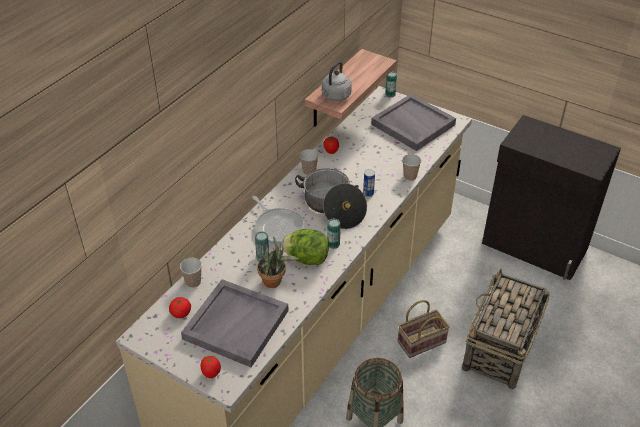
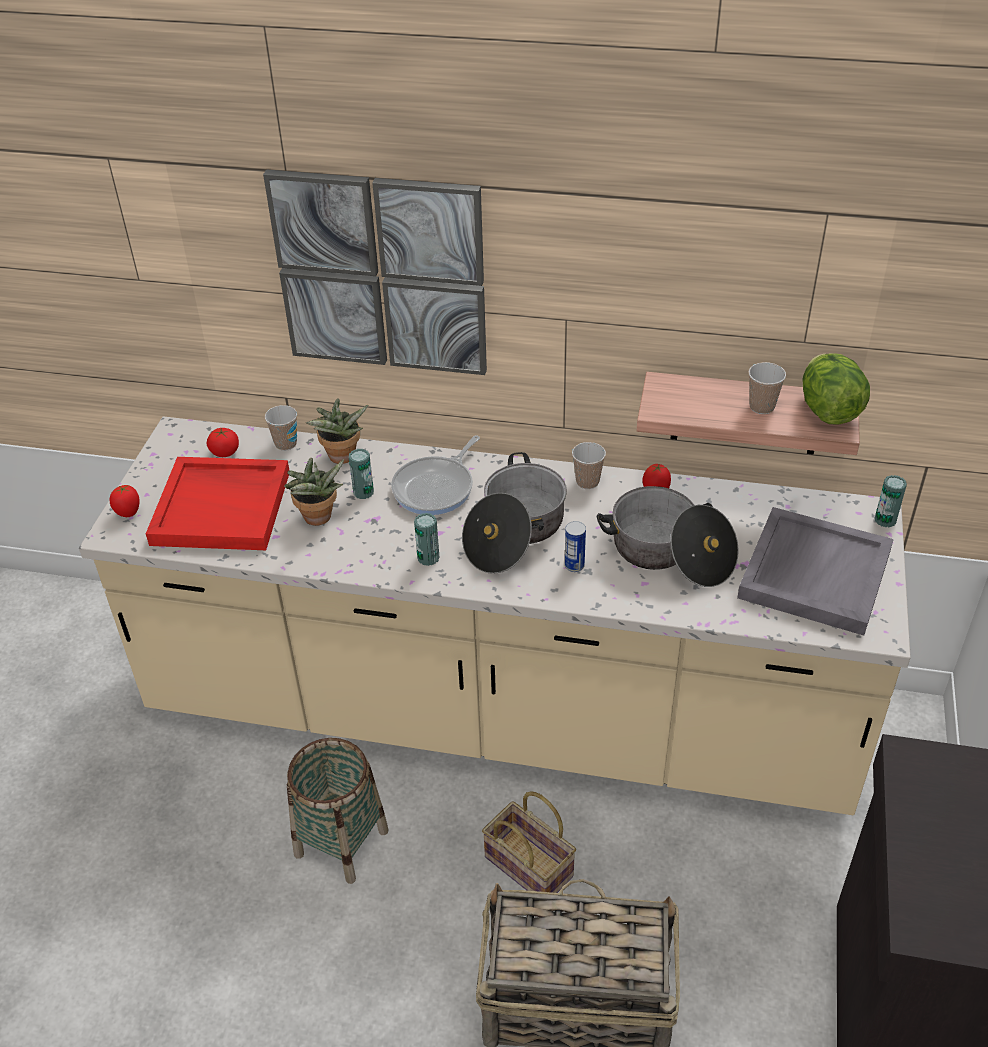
camera: 70 degrees right, 0 degrees up
(209, 137) = (381, 274): none -> picture
(225, 260) = (341, 458): none -> potted plant
(235, 324) = (223, 507): grey tray -> red tray
(307, 259) = (381, 538): lettuce -> lettuce (828, 411)
(335, 96) = (678, 400): grey kettle -> none
(377, 161) = (669, 554): none -> cooking pot
(410, 176) = (655, 607): cup -> cup (761, 407)

